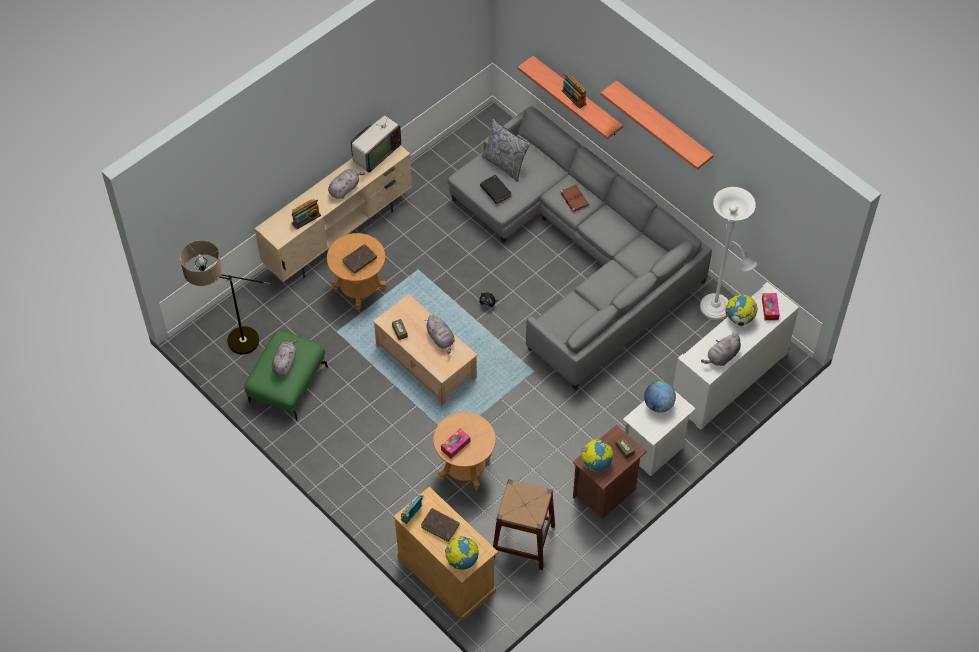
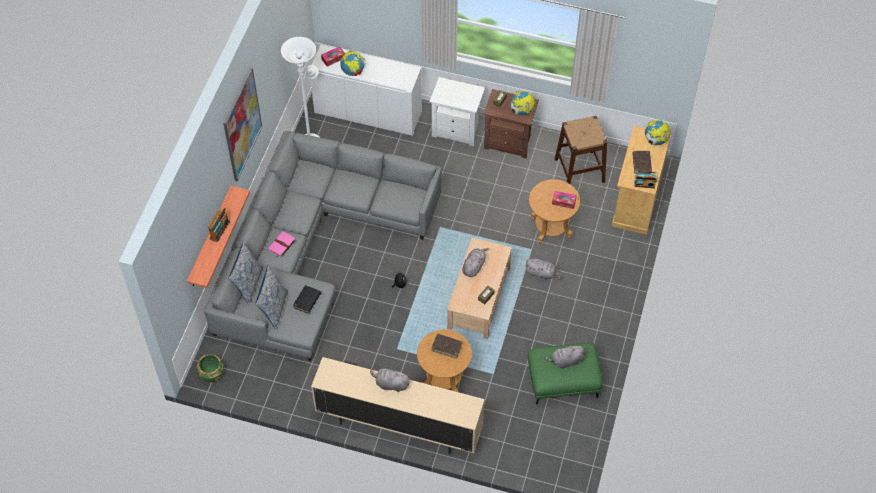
camera: 120 degrees left, 0 degrees up
(230, 345) = (557, 443): floor lamp -> none
(306, 219) = (441, 395): radio -> none
(375, 154) = (339, 382): television -> none
(489, 125) = (212, 374): none -> green planter
(545, 156) = (248, 284): none -> pillow
(574, 198) = (281, 245): brown book -> pink book
(658, 404) = (450, 97): globe -> none
(663, 124) = (242, 124): shelf -> picture
(722, 357) = (393, 69): grey plush toy -> grey plush toy (542, 273)

